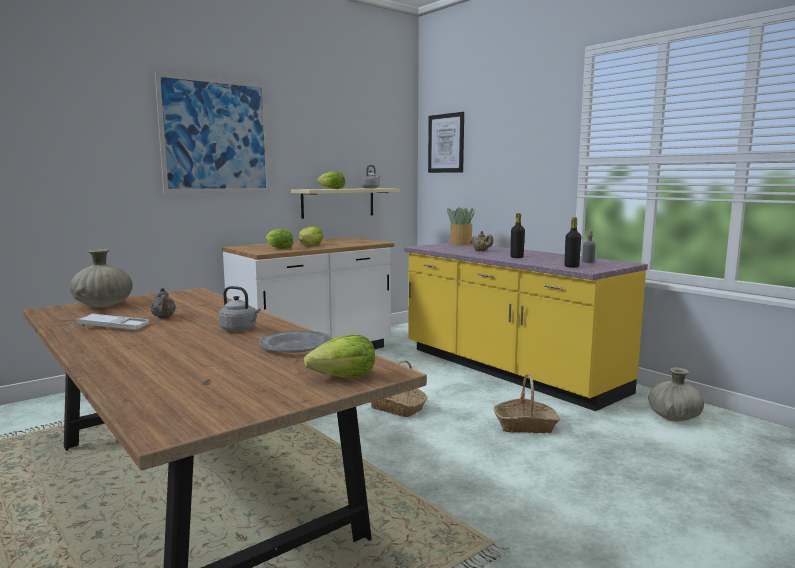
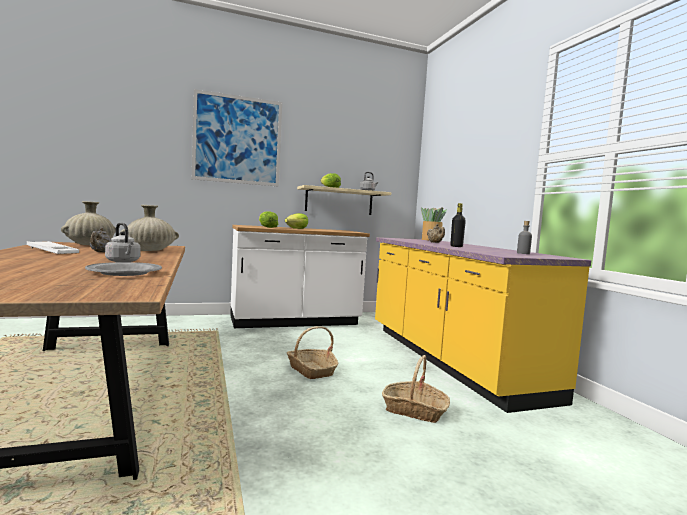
camera: 20 degrees right, 5 degrees down
(344, 377) = (83, 291): lettuce -> none
(446, 143) = (438, 156): picture -> none
(571, 266) = (494, 253): black bottle -> none
(674, 418) = (601, 440): beige vase -> beige vase (150, 250)

